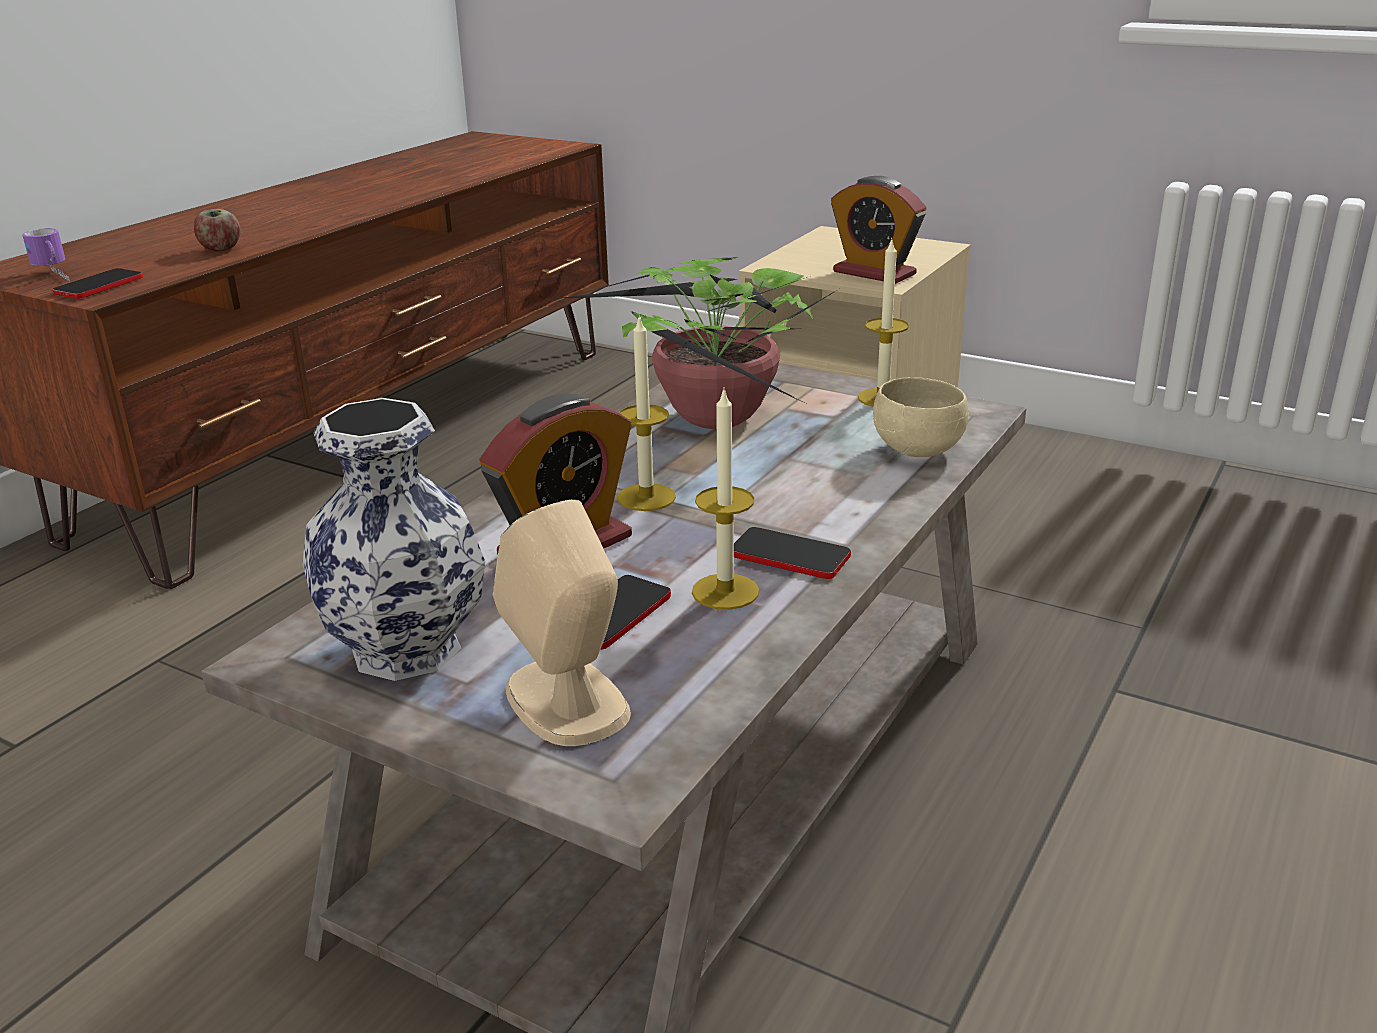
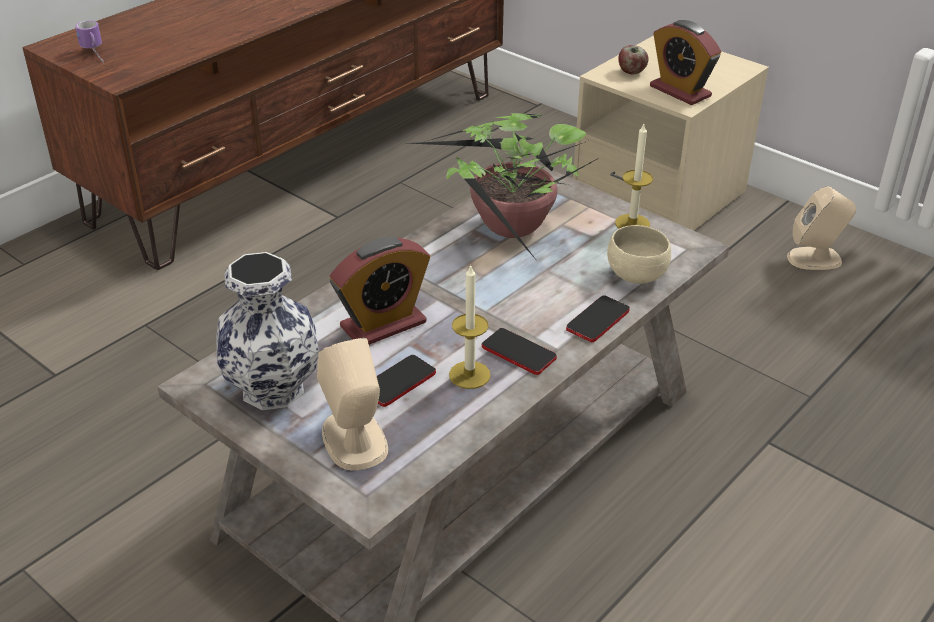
camera: 10 degrees right, 10 degrees up
(99, 286) = (122, 70): phone -> phone (598, 320)
(220, 249) = (205, 39): apple -> apple (631, 72)
(646, 497) = (444, 291): candle -> none
(1073, 476) = (815, 259): none -> beige speaker

